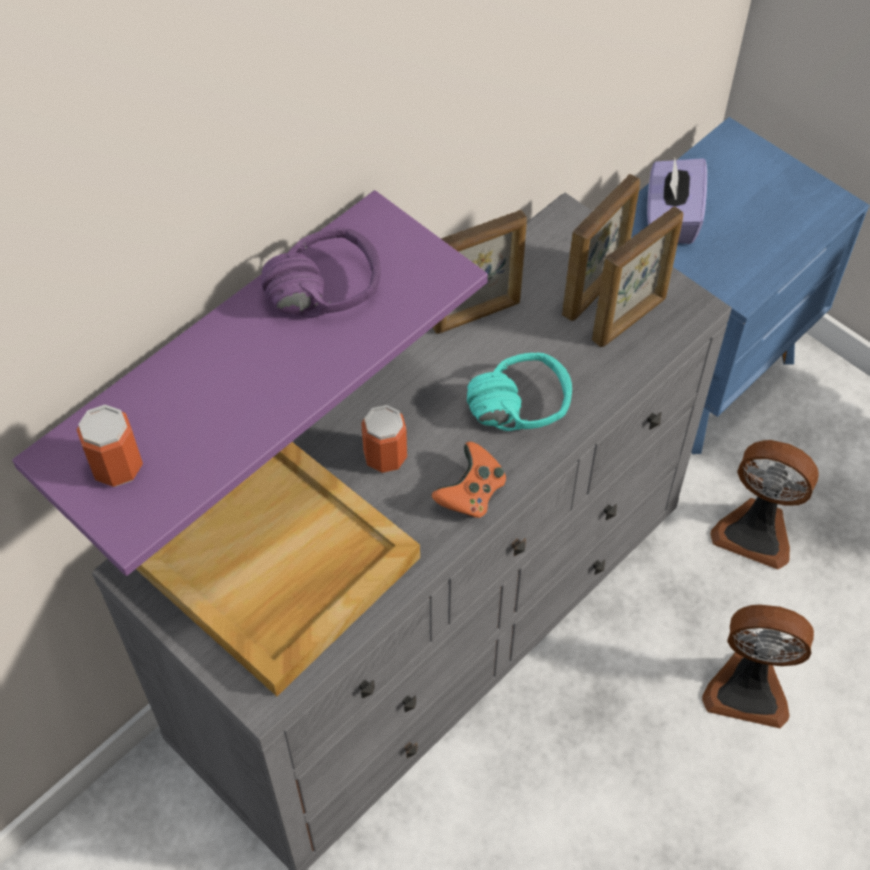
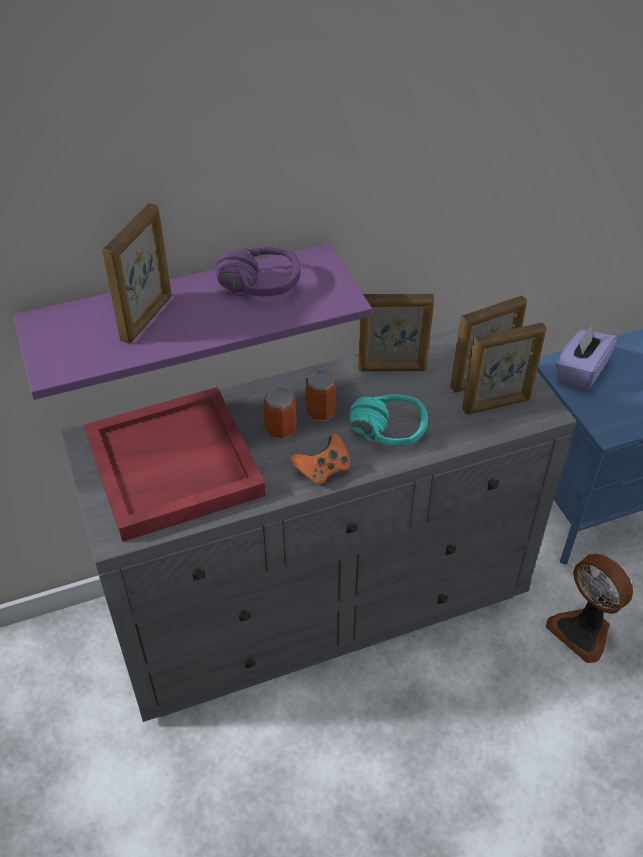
camera: 25 degrees right, 10 degrees down
(117, 467) = (68, 337): can -> can (320, 411)
(207, 396) = (147, 318): none -> picture frame
(278, 566) = (173, 467): beige tray -> red tray
(748, 687) = (524, 735): fan -> none

